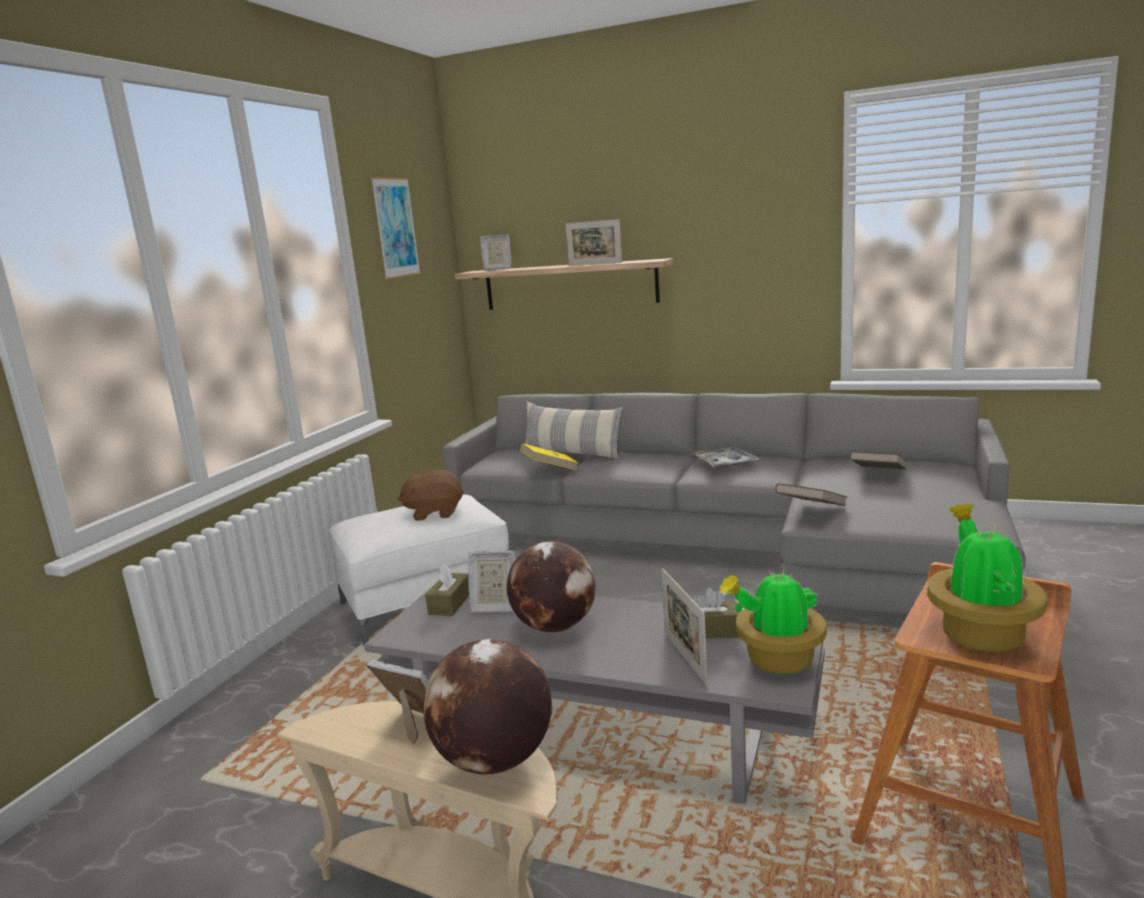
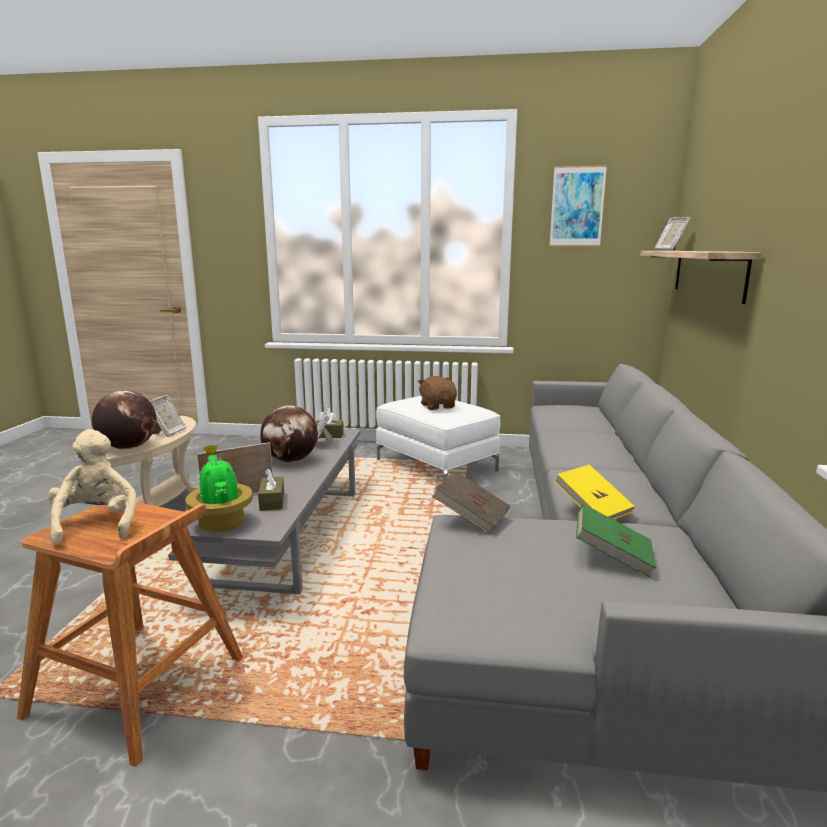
camera: 75 degrees right, 0 degrees up
(550, 469) = (549, 423): yellow book -> yellow book (592, 509)
(572, 454) = (597, 425): pillow -> none
(595, 264) = (694, 251): picture frame -> none
(725, 463) = (605, 478): tray -> none
(878, 475) = (612, 557): brown book -> green book
(980, 633) = (97, 524): potted plant -> beige plush toy

